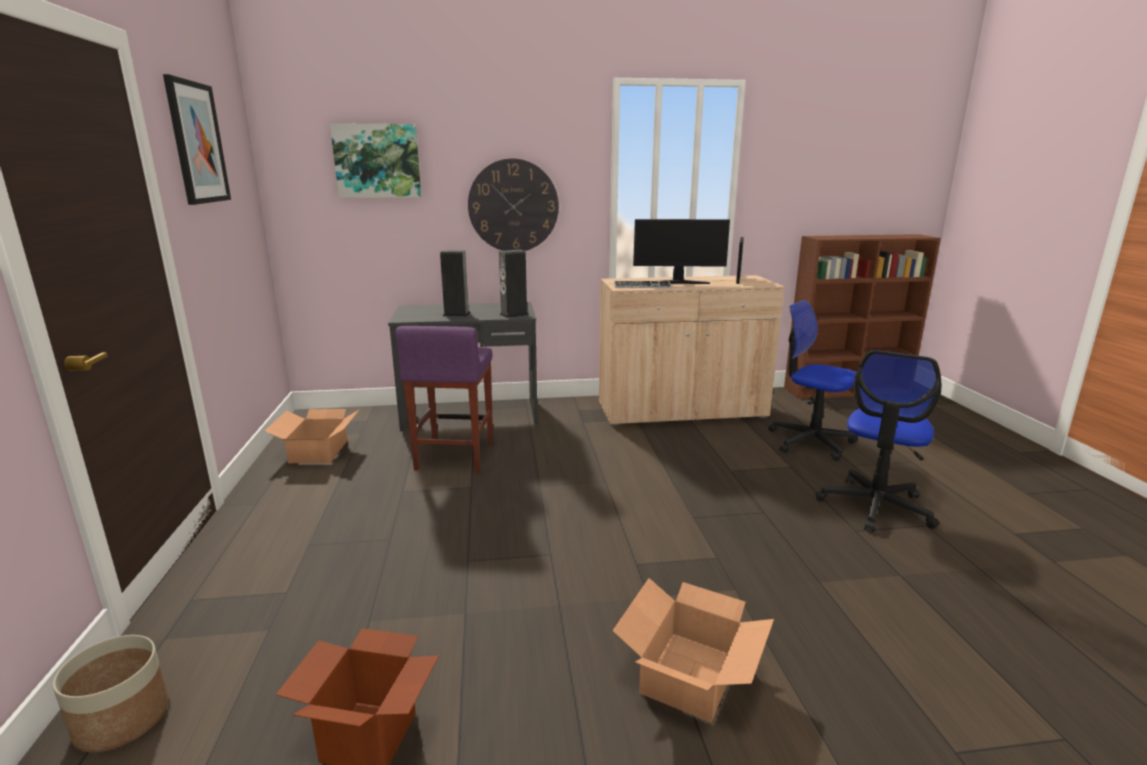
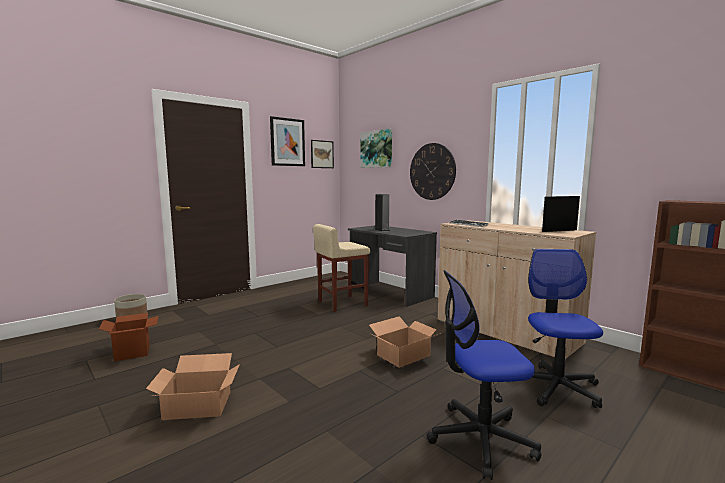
camera: 55 degrees right, 10 degrees down
(240, 168) = (322, 154): none -> picture
(319, 451) = (311, 285): cardboard box -> cardboard box (404, 355)
(454, 457) = (342, 303): purple stool -> beige stool
(514, 314) = (403, 234): speaker -> none
(678, 282) = (501, 226): monitor -> none

